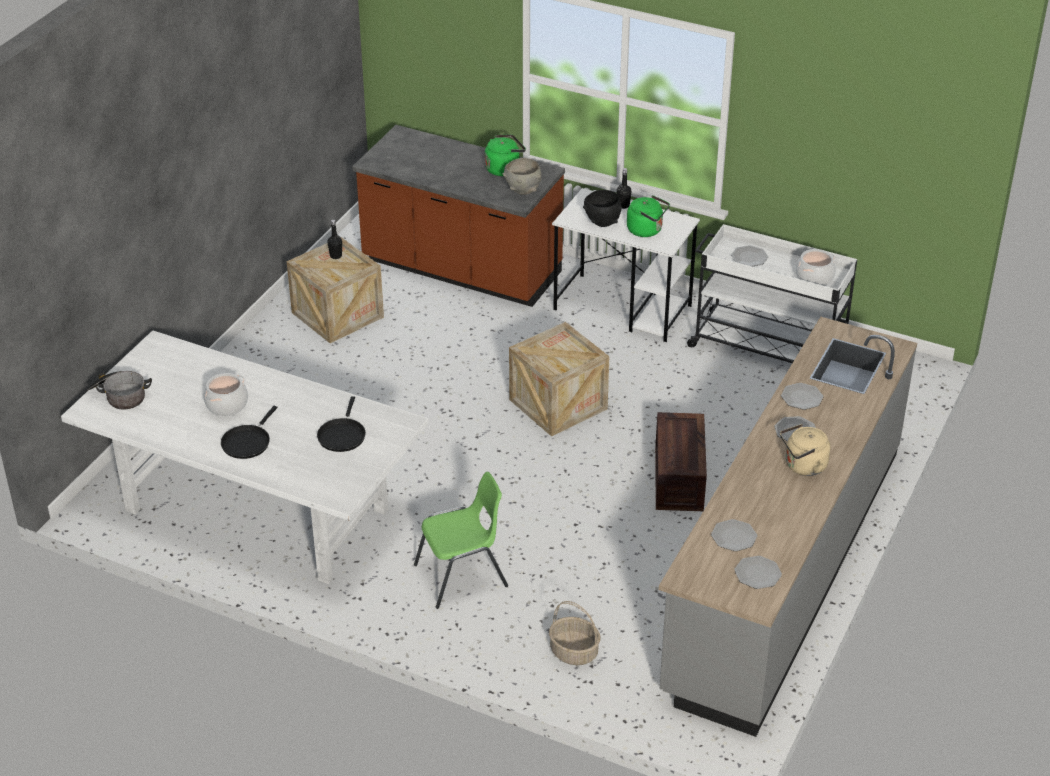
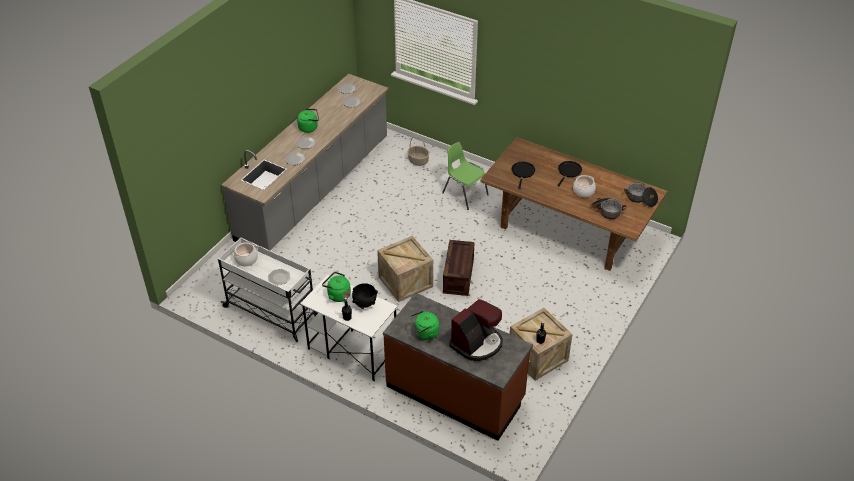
camera: 175 degrees left, 5 degrees up
(193, 371) = (606, 211): none -> cooking pot
(254, 509) = (567, 231): white dining table -> brown dining table
(430, 162) = (477, 343): none -> coffee machine
(463, 576) = (464, 194): green chair -> green chair turned 60 degrees clockwise
(522, 190) = (415, 312): grey bowl -> none
(680, 479) = (350, 234): crate -> crate (457, 275)
(803, 466) = (309, 128): beige kettle -> green kettle

